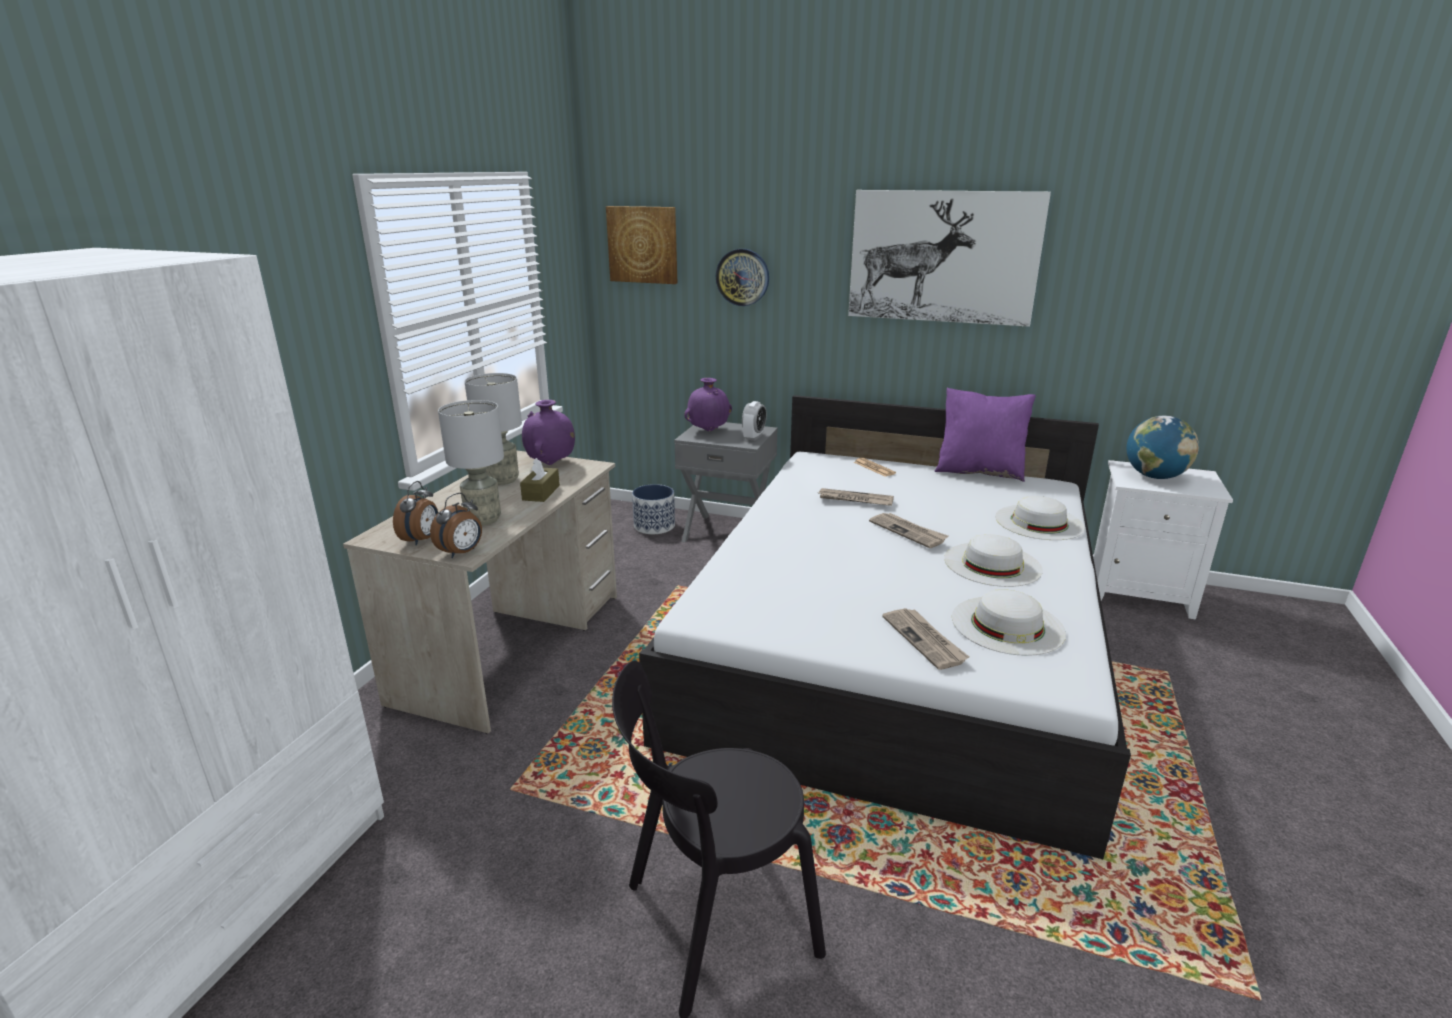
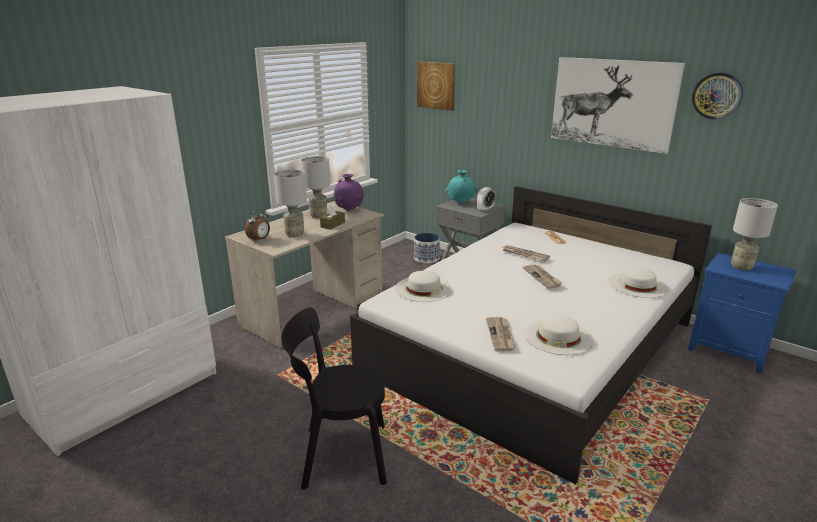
camera: 20 degrees right, 0 degrees up
(462, 553) = (273, 248): alarm clock -> none
(709, 430) = (461, 203): purple vase -> turquoise vase
(742, 277) = (491, 109): wall clock -> wall clock (717, 96)
(979, 471) = (626, 249): purple pillow -> none
(992, 564) = (581, 303): white hat -> white hat (424, 288)
(1140, 593) = (730, 350): white nightstand -> blue nightstand
(1154, 476) = (742, 267): globe -> grey table lamp

